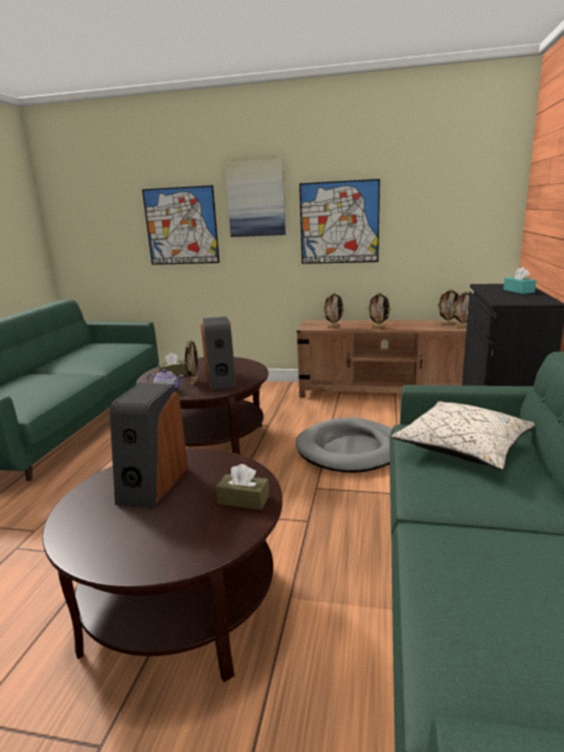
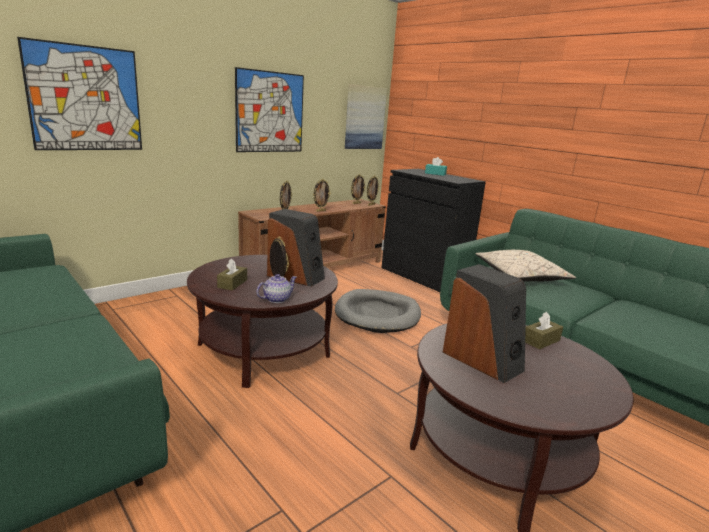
camera: 55 degrees left, 0 degrees up
(256, 199) = (188, 77): picture -> picture (364, 118)

